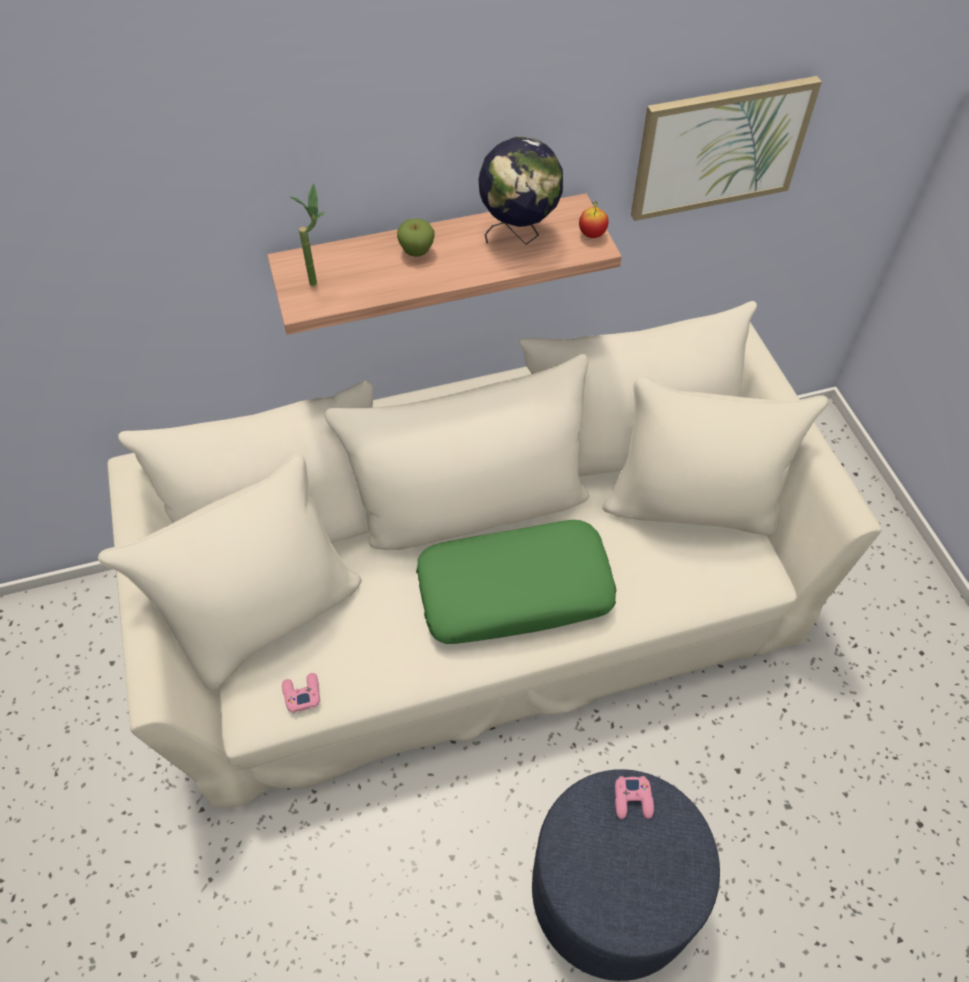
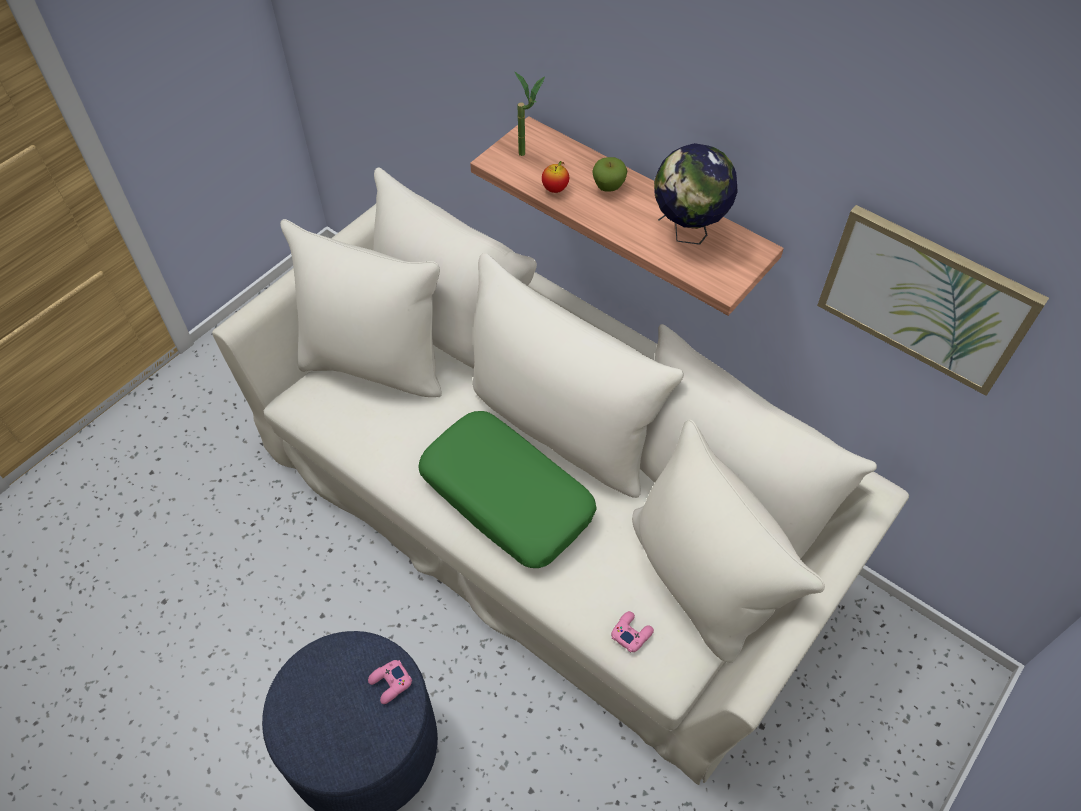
camera: 55 degrees right, 0 degrees up
(302, 694) = (329, 418): pink game controller -> pink game controller (631, 633)
(592, 234) = (735, 275): apple -> apple (555, 189)

